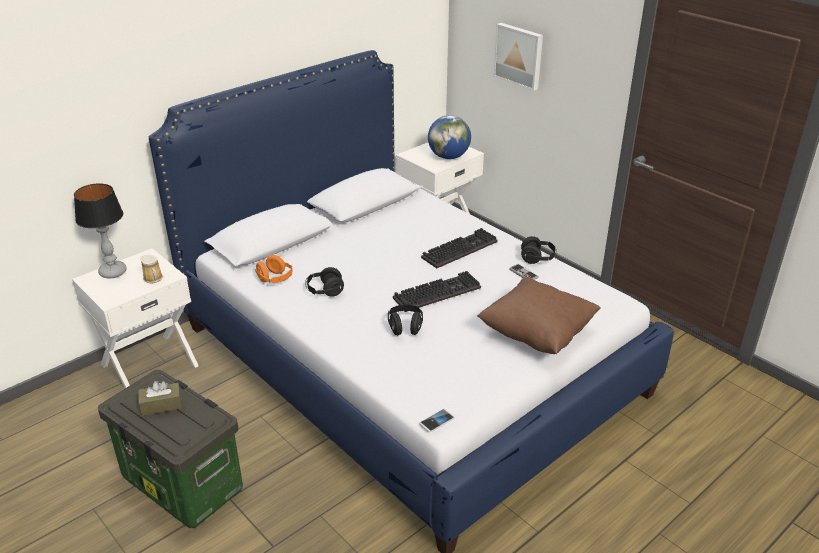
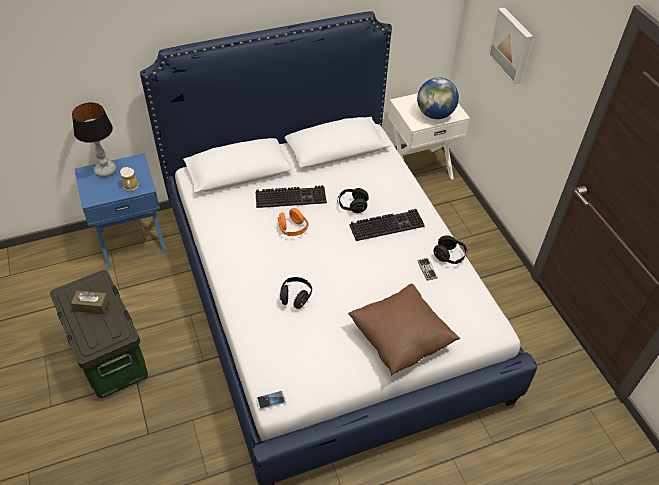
camera: 20 degrees right, 15 degrees up
(149, 364) = (132, 239): white nightstand -> blue nightstand
(275, 279) = (221, 213): orange headphones -> orange headphones (293, 229)
(324, 291) = (253, 238): black headphones -> black headphones (352, 206)
(437, 292) = (342, 267): keyboard -> keyboard (292, 197)

